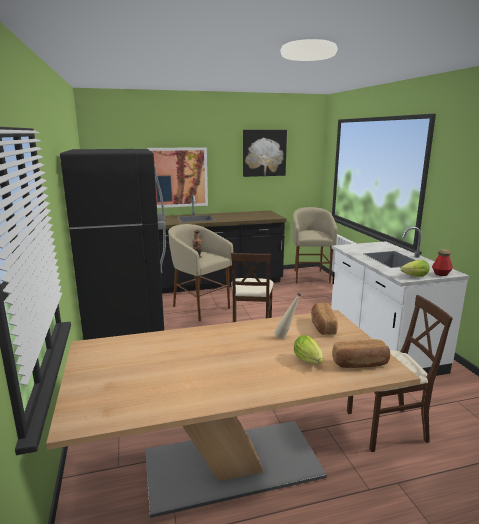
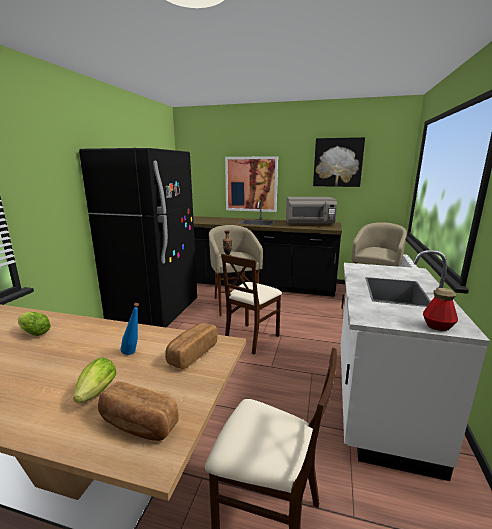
camera: 30 degrees right, 0 degrees up
(249, 215) = (309, 224): none -> grey microwave
(286, 337) = (133, 354): beige bottle -> blue bottle
(413, 276) = (384, 320): lettuce -> lettuce (33, 333)

